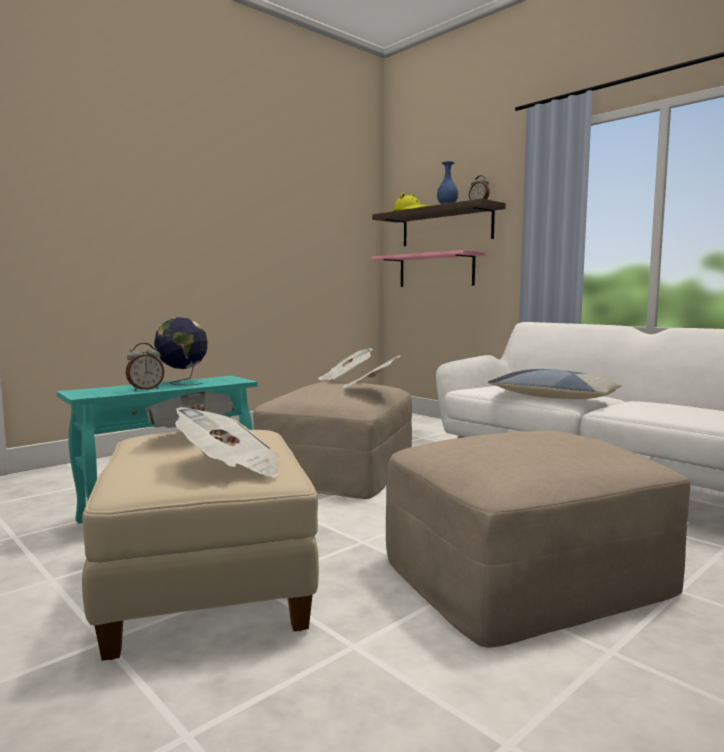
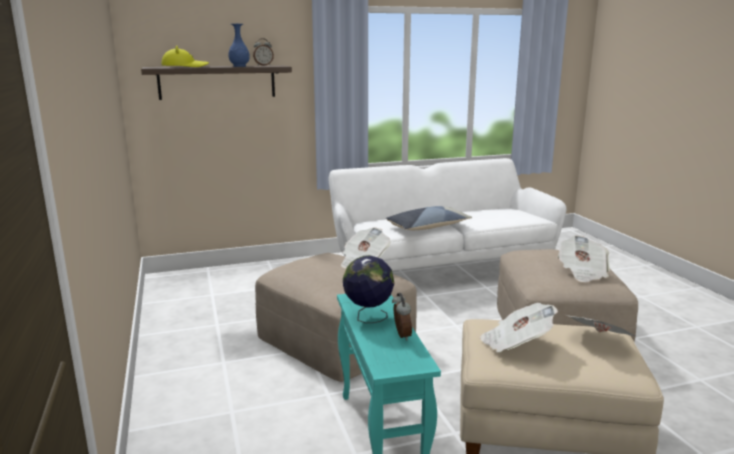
camera: 65 degrees left, 10 degrees up
(345, 379) = (299, 260): newspaper -> newspaper (582, 272)
(436, 270) = (208, 125): pink shelf -> none

